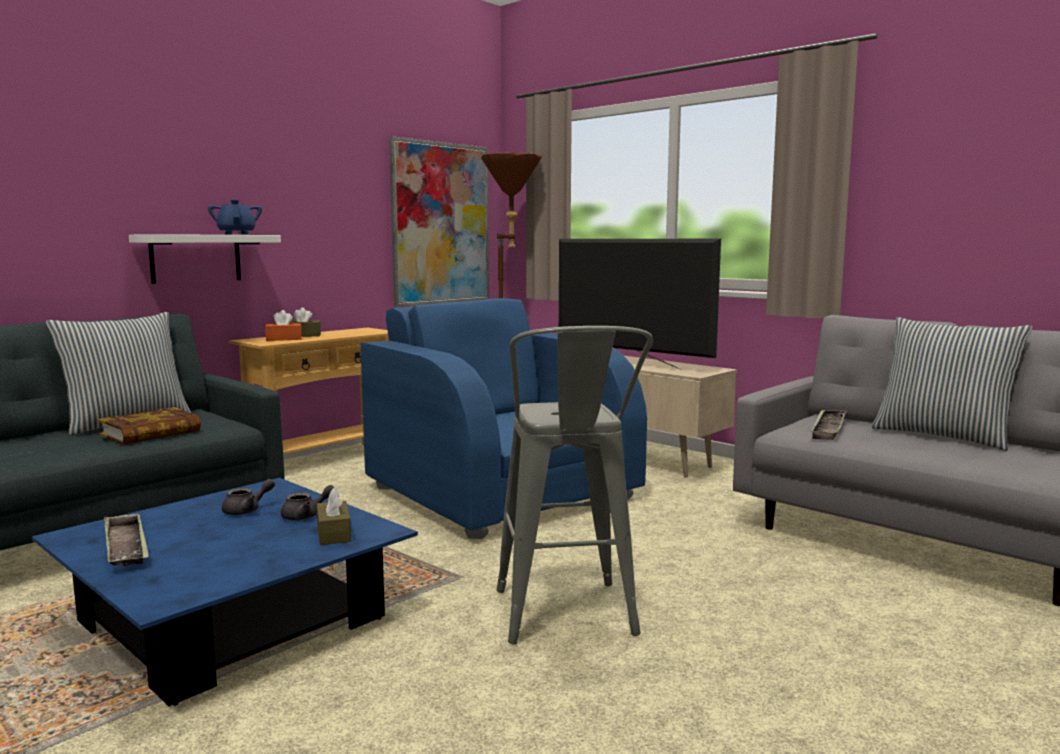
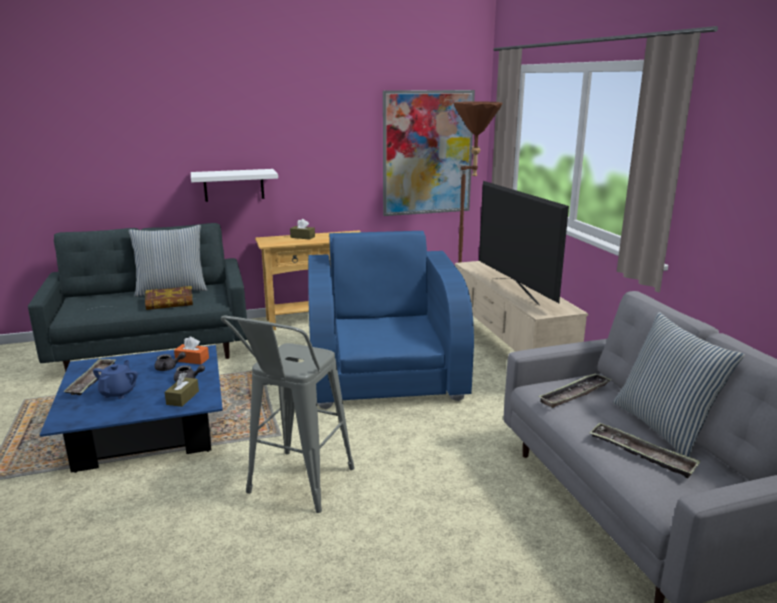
camera: 30 degrees right, 10 degrees up
(237, 234) = (254, 171): blue teapot -> blue teapot (118, 393)
(284, 339) = (285, 240): orange tissue box -> orange tissue box (192, 360)
(968, 454) = (641, 454): none -> tray

